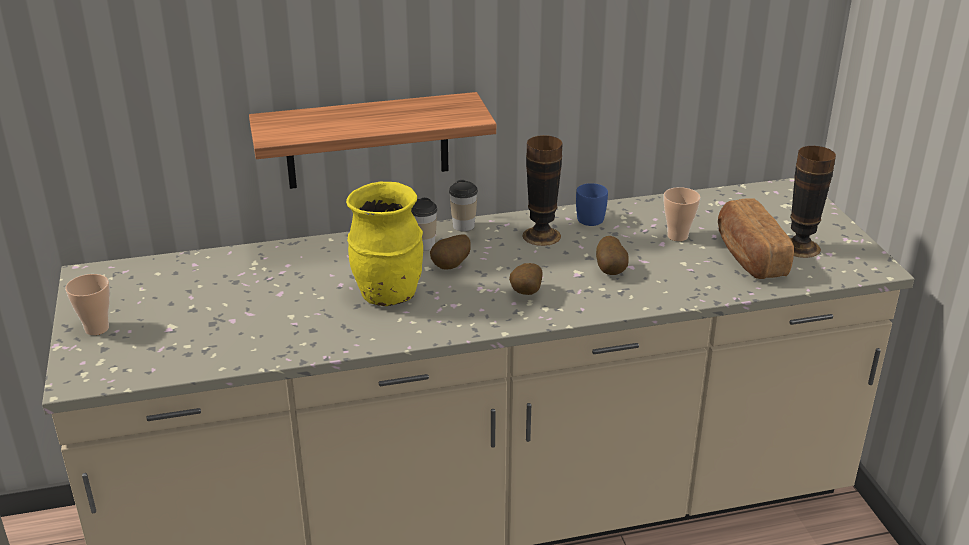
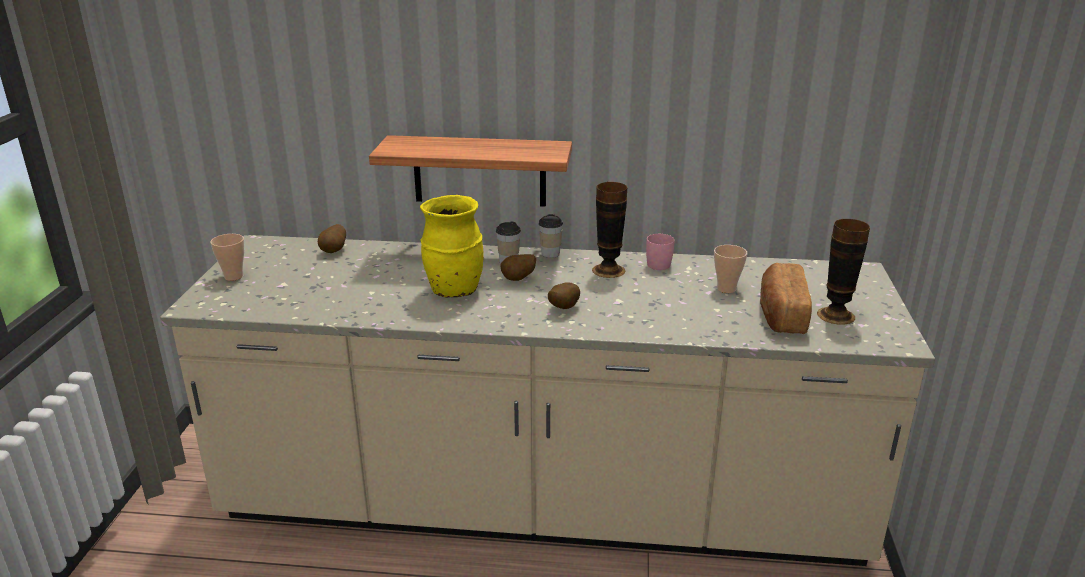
camera: 20 degrees right, 5 degrees down
(588, 217) = (658, 263): blue mug -> pink mug
(611, 270) = (648, 304): potato -> potato (334, 251)

